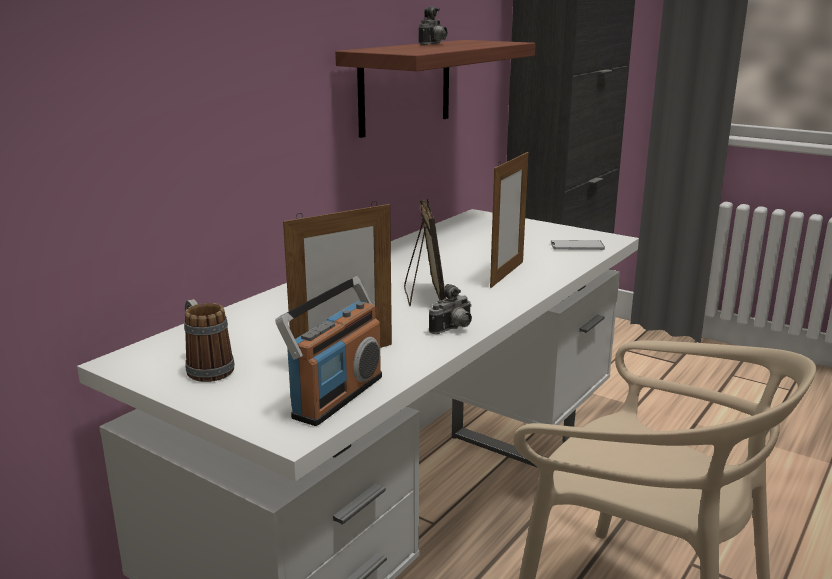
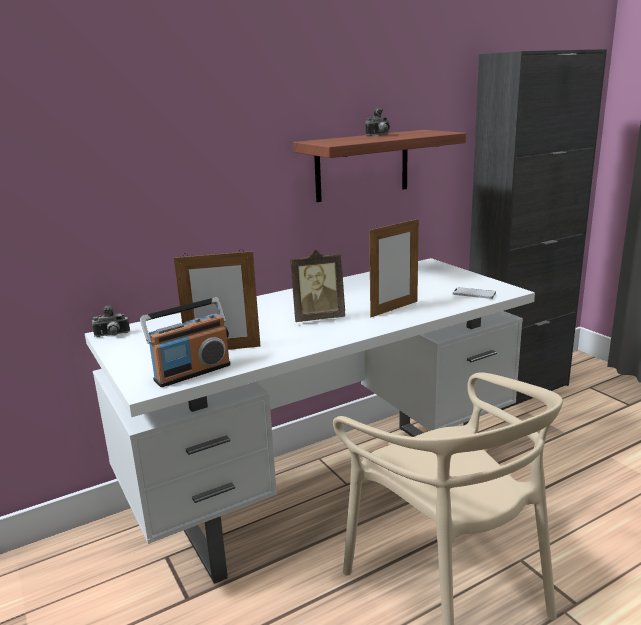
camera: 25 degrees right, 0 degrees up
(206, 368) = (143, 344): mug -> none
(424, 297) = (318, 318): picture frame -> picture frame turned 60 degrees clockwise
(453, 329) = (310, 342): camera -> camera (112, 335)

